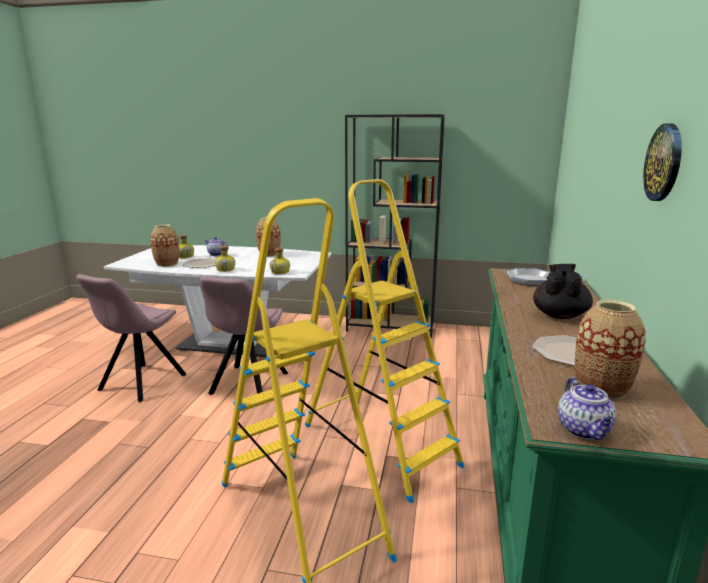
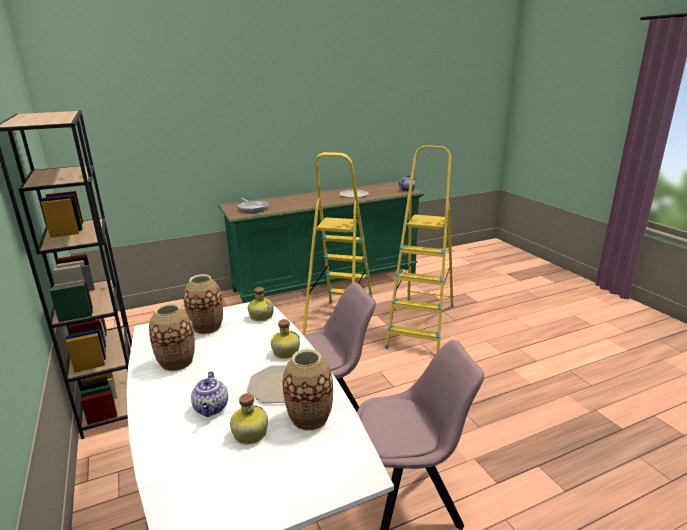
camera: 125 degrees left, 5 degrees up
(559, 315) = (310, 199): black teapot -> none
(601, 388) = (377, 190): vase -> vase (207, 327)
(664, 163) = (305, 117): wall clock -> none

